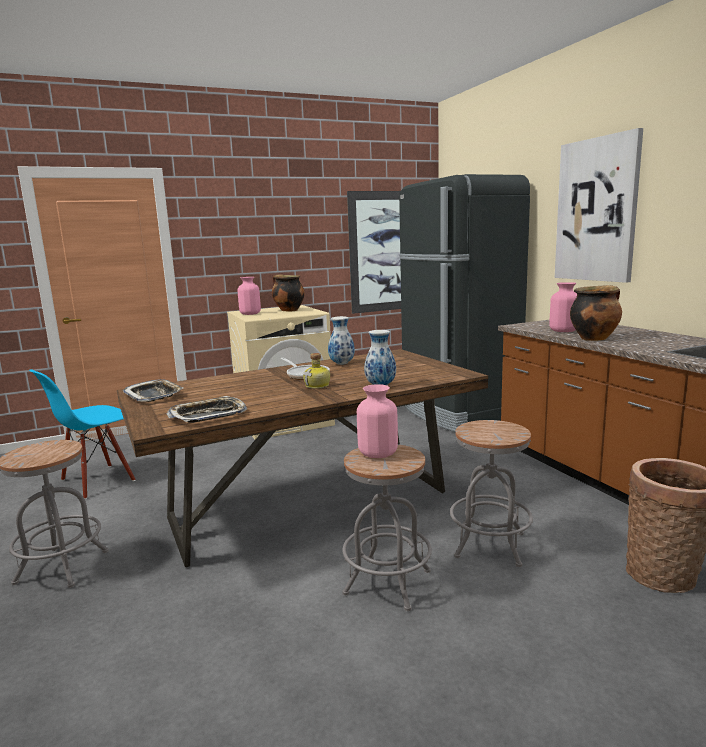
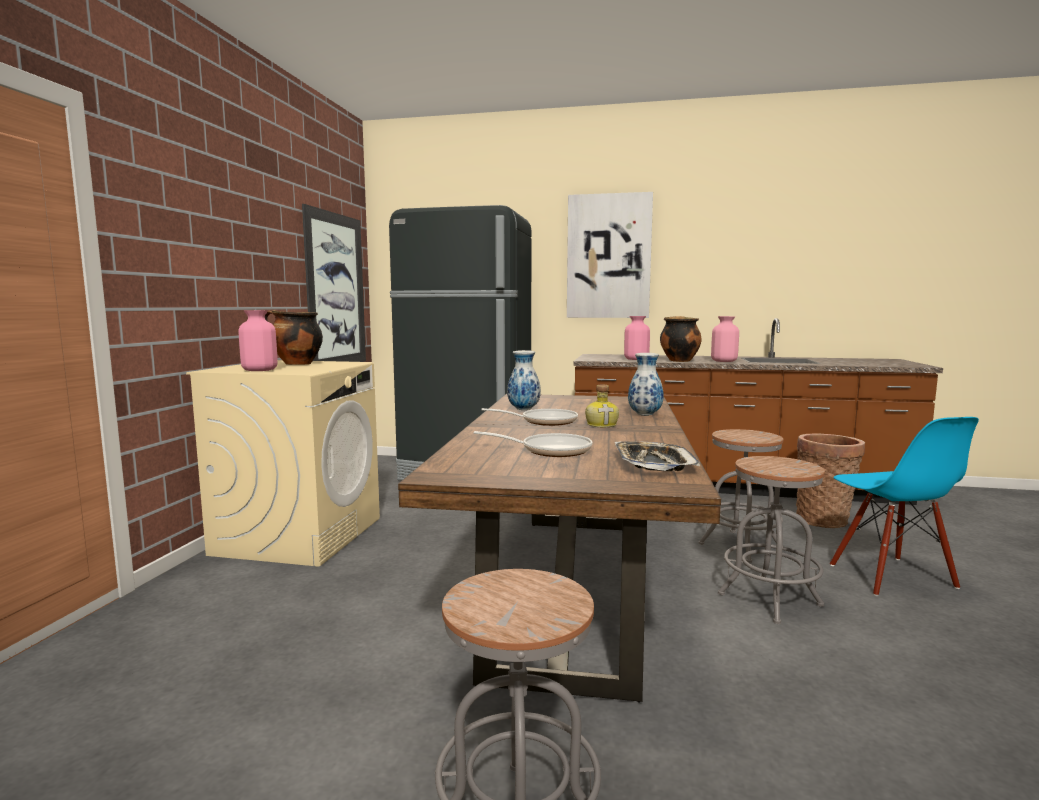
camera: 55 degrees left, 5 degrees down
(97, 481) = (193, 731): blue chair -> blue chair (890, 576)
(154, 395) = (493, 471): tray -> none
(217, 393) = (550, 450): none -> frying pan
(378, 453) = (765, 465): pink vase -> pink vase (724, 361)

